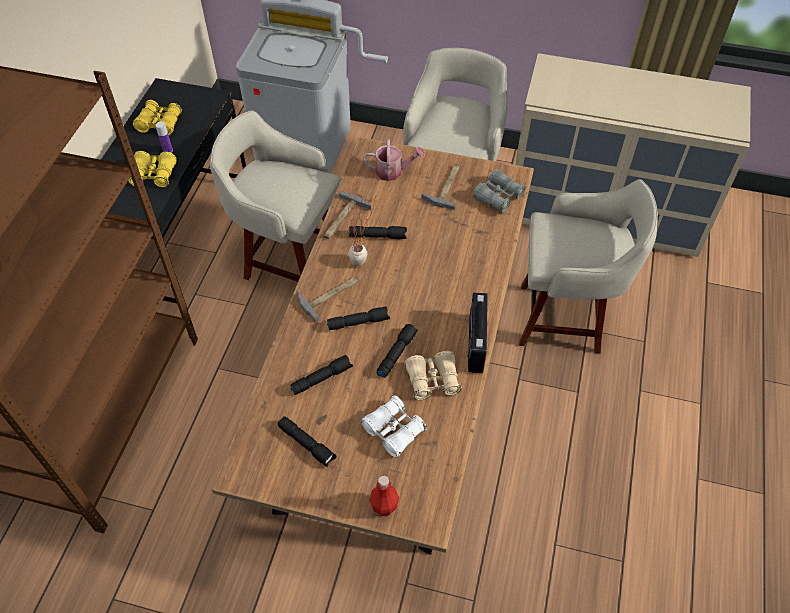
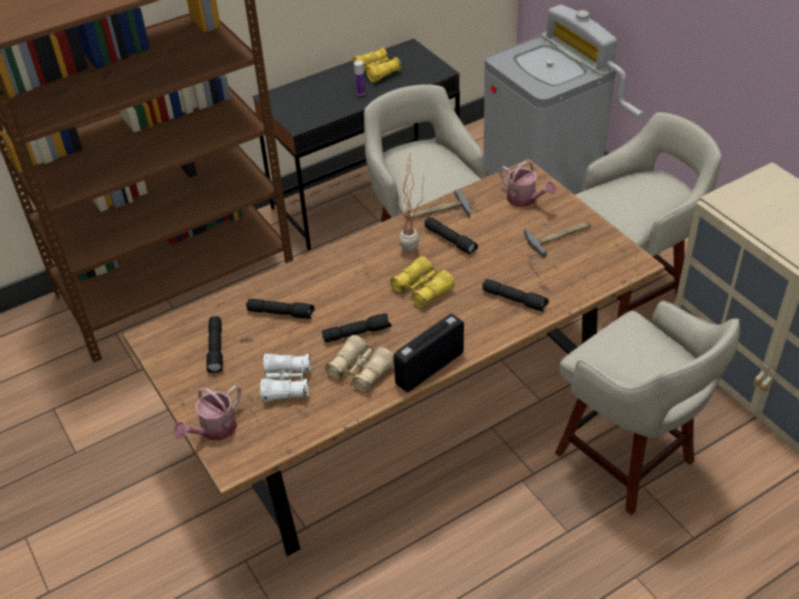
camera: 45 degrees right, 10 degrees down
(154, 175) = (330, 104): yellow binoculars -> yellow binoculars (422, 289)
(330, 294) = (359, 260): hammer -> none
(359, 322) = (357, 292): black flashlight -> black flashlight (515, 299)
(384, 507) = (214, 430): red bottle -> watering can
(498, 197) = (597, 270): grey binoculars -> none

